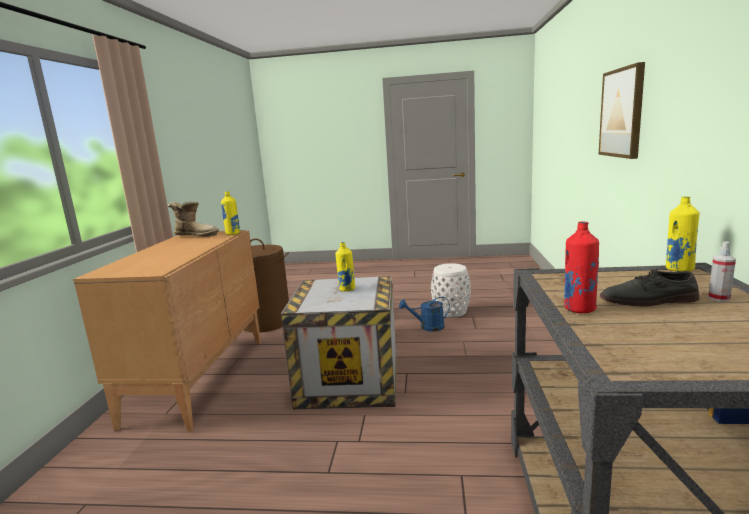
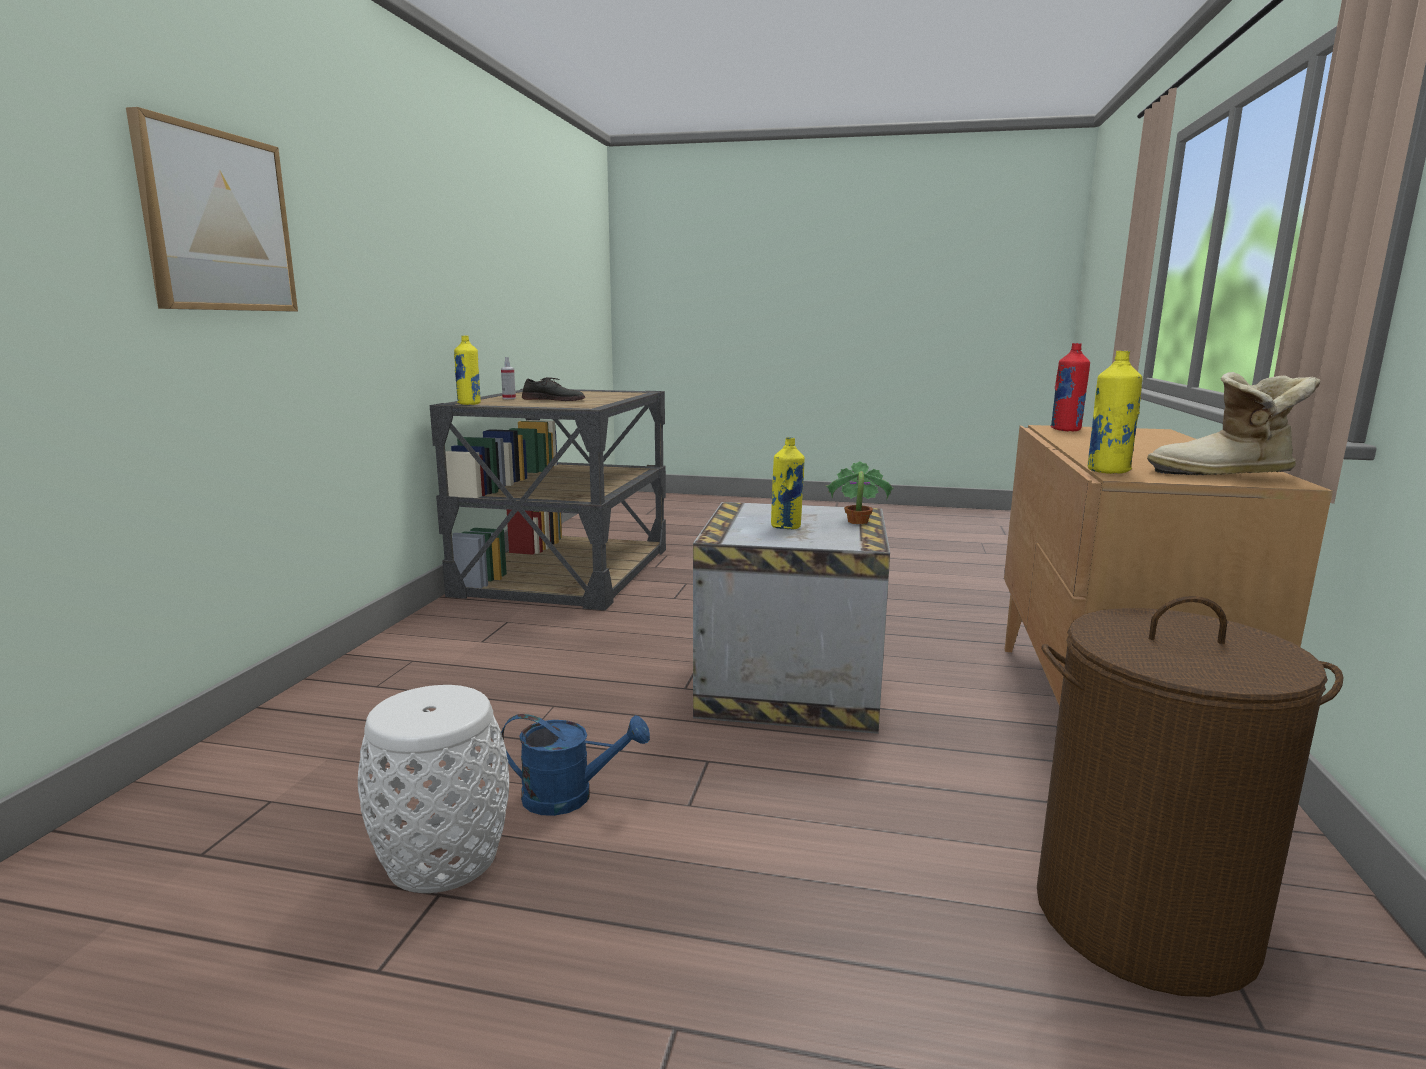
camera: 175 degrees left, 0 degrees up
(306, 297) = (857, 522): none -> potted plant
(579, 308) = (609, 399): red bottle -> red bottle (1066, 430)

